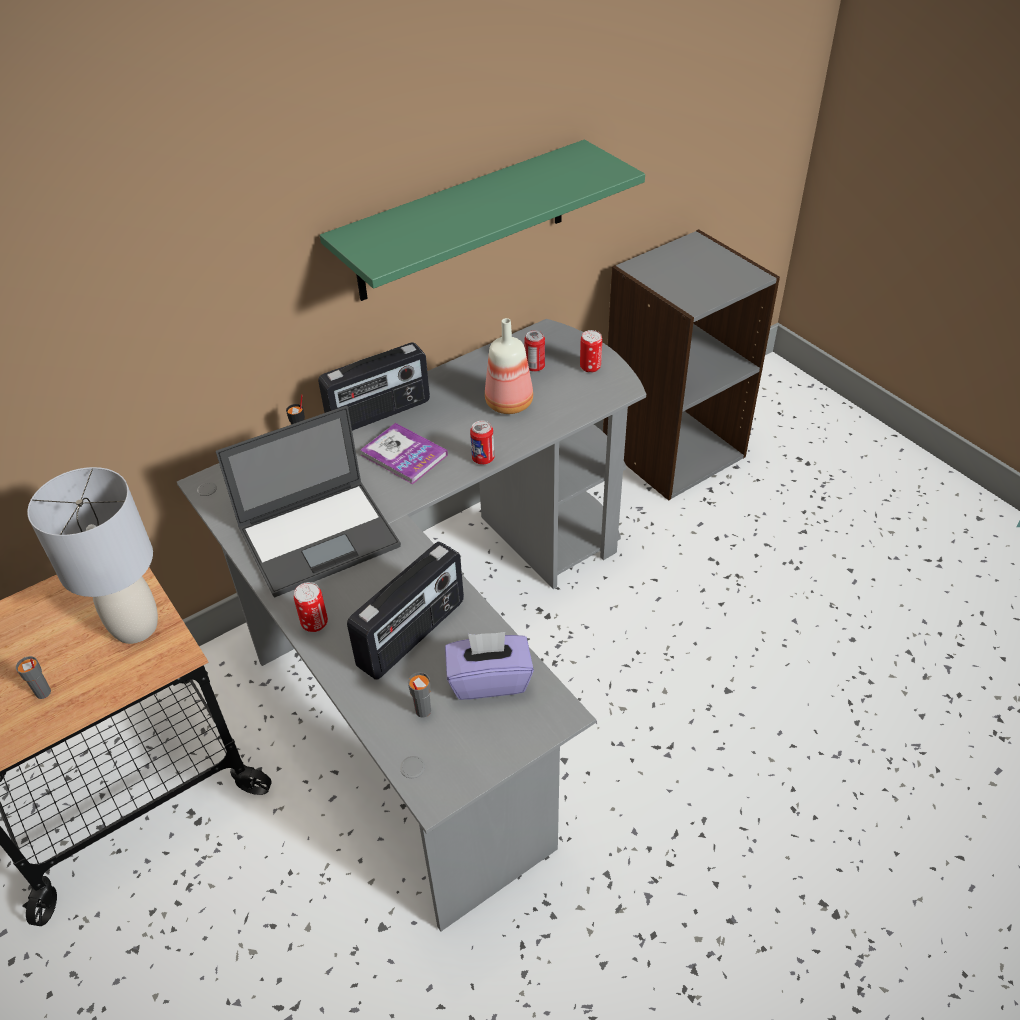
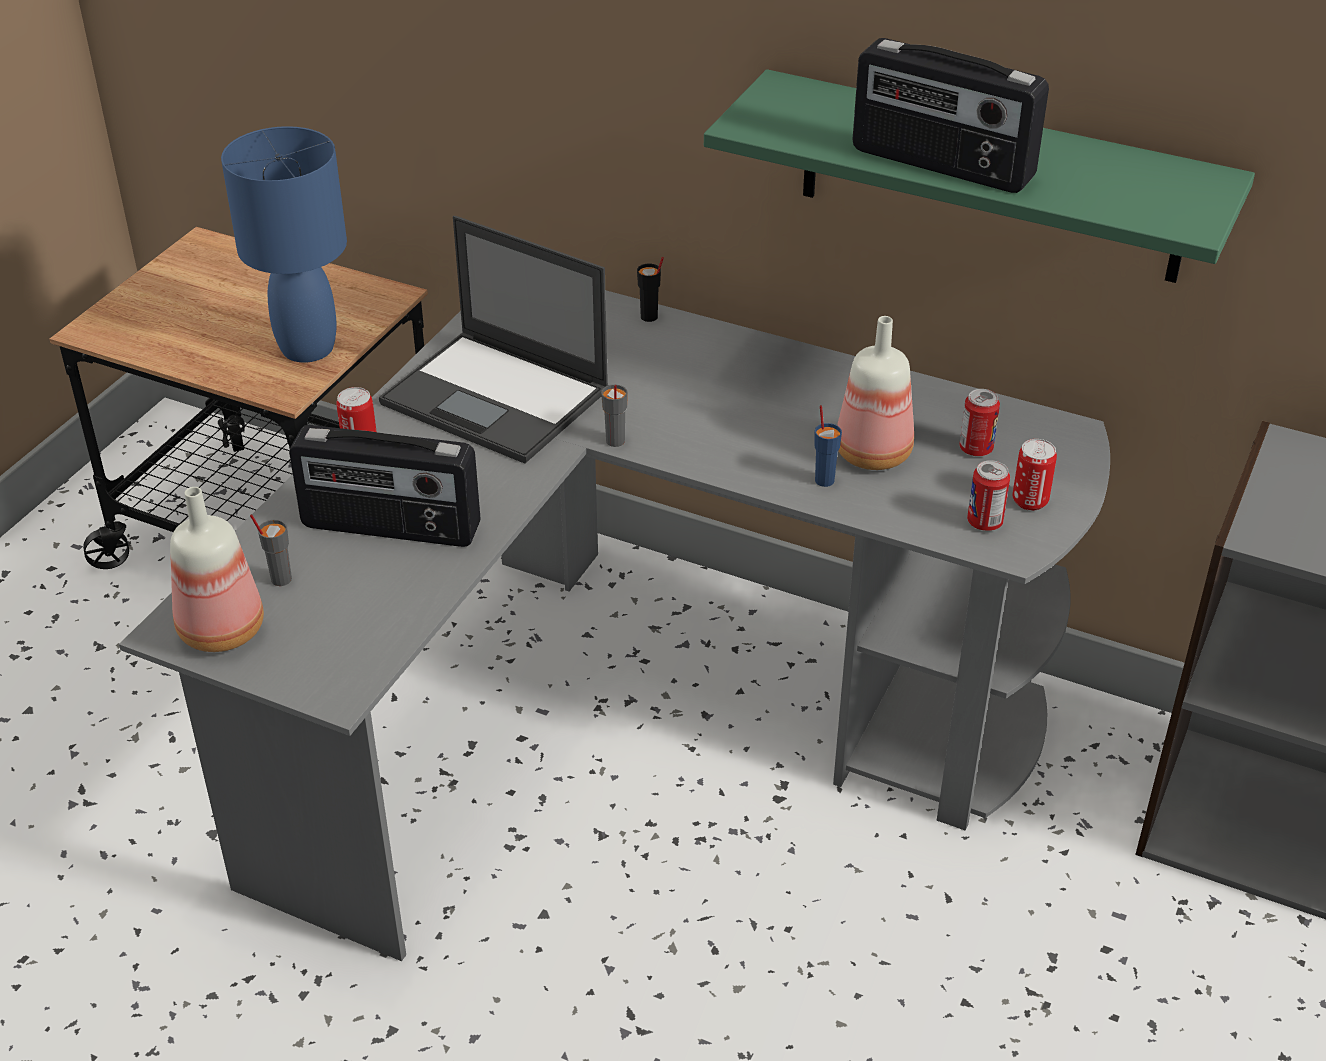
camera: 60 degrees right, 5 degrees down
(43, 693) = (190, 333): grey cup -> grey cup (615, 441)
(135, 626) = (308, 347): grey table lamp -> blue table lamp
(379, 413) = (749, 355): radio -> radio (941, 165)
(404, 455) = (689, 404): book -> none
(454, 762) = (219, 630): none -> bottle
(483, 459) = (739, 471): can -> can (984, 522)
(489, 679) = (358, 615): purple tissue box -> none
(517, 429) = (824, 480): none -> blue cup

